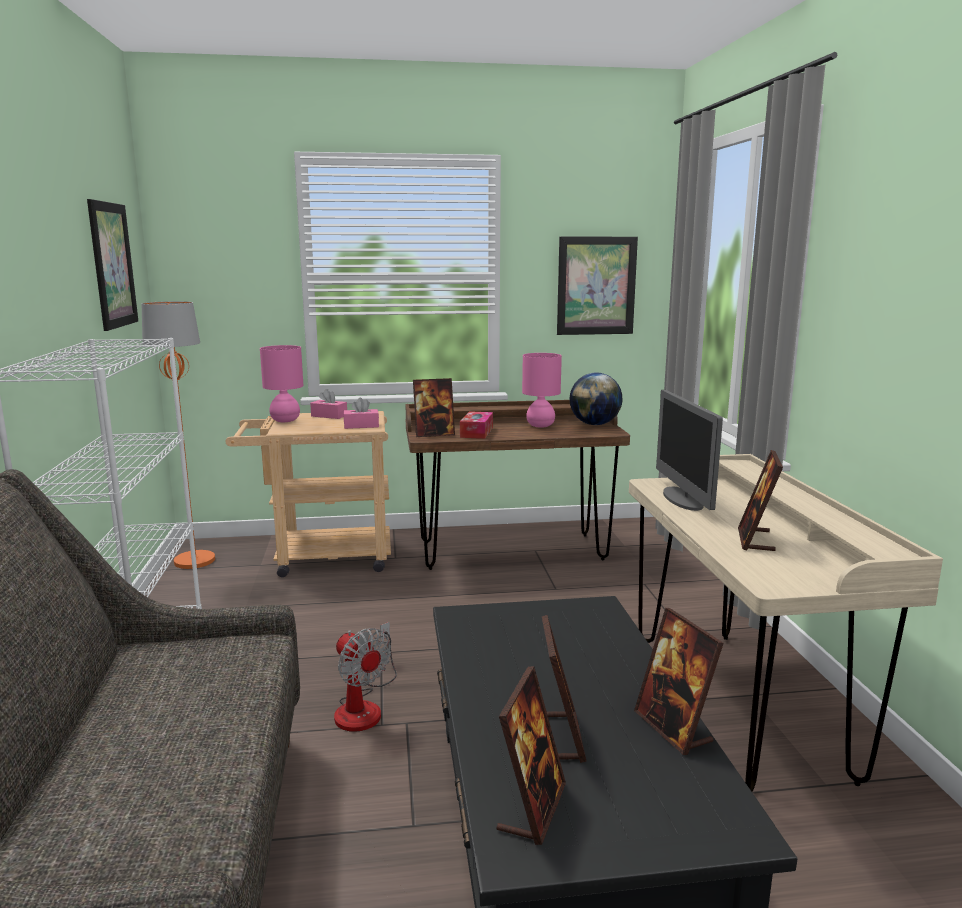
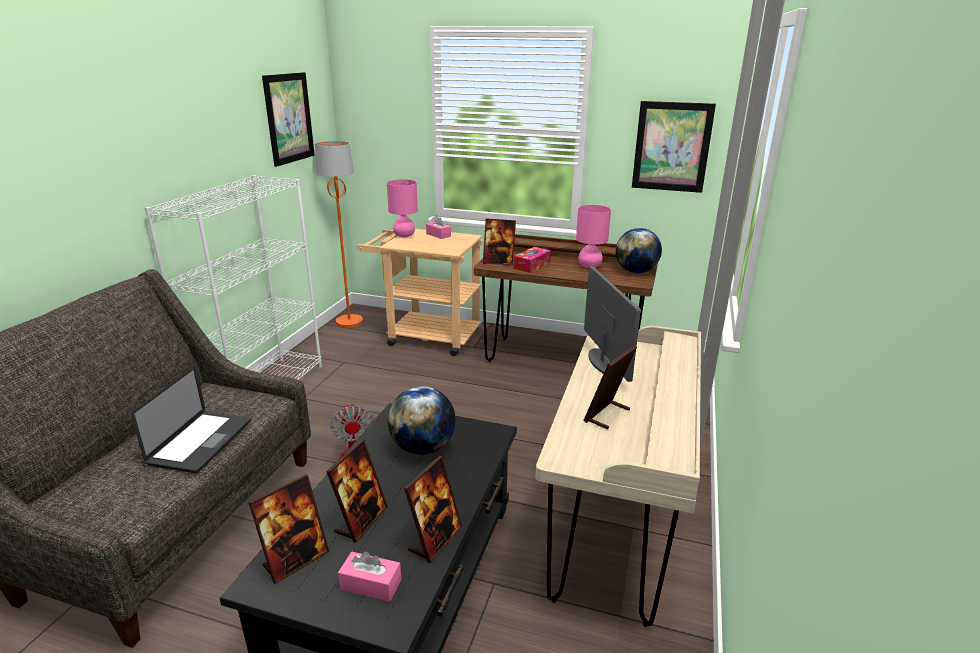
camera: 25 degrees right, 10 degrees up
(208, 715) = (201, 442): none -> laptop
(361, 426) = (448, 248): pink tissue box -> pink tissue box (371, 584)
(537, 641) = (423, 448): none -> globe
(673, 728) = (435, 539): picture frame -> picture frame turned 150 degrees counterclockwise
(683, 499) = (604, 362): monitor -> monitor turned 150 degrees clockwise

